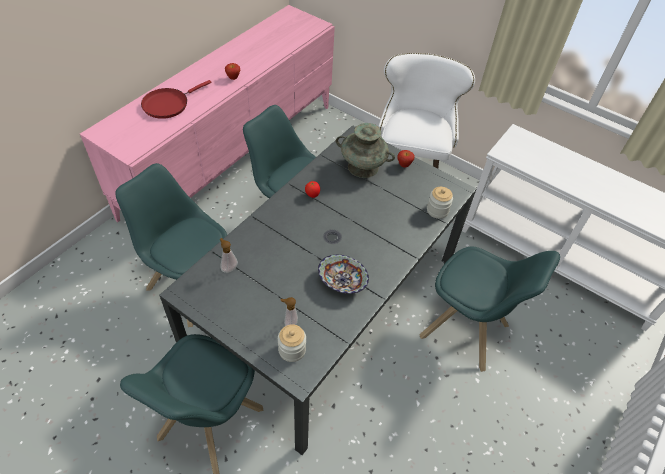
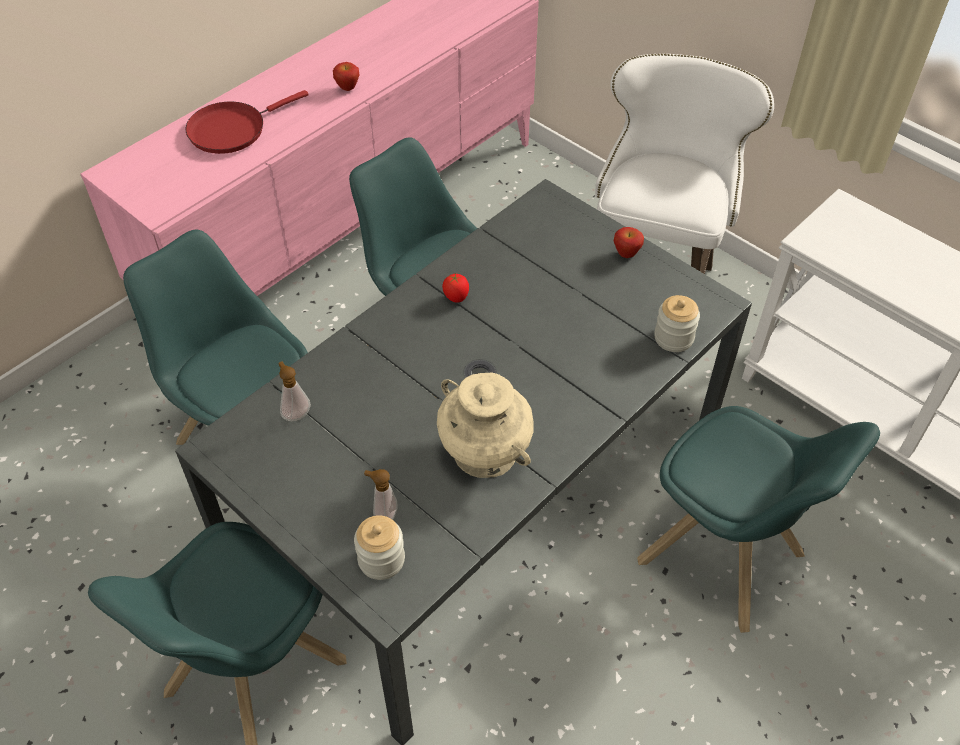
camera: 10 degrees right, 0 degrees up
(342, 282) = (484, 451): bowl -> beige vase
(362, 167) = (551, 254): turquoise vase -> none

